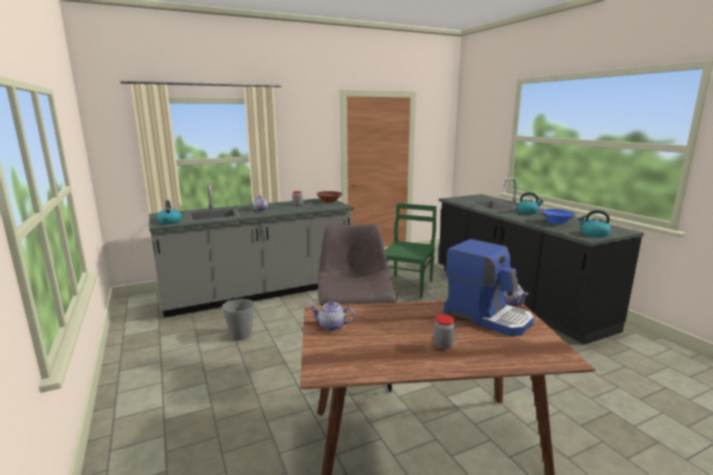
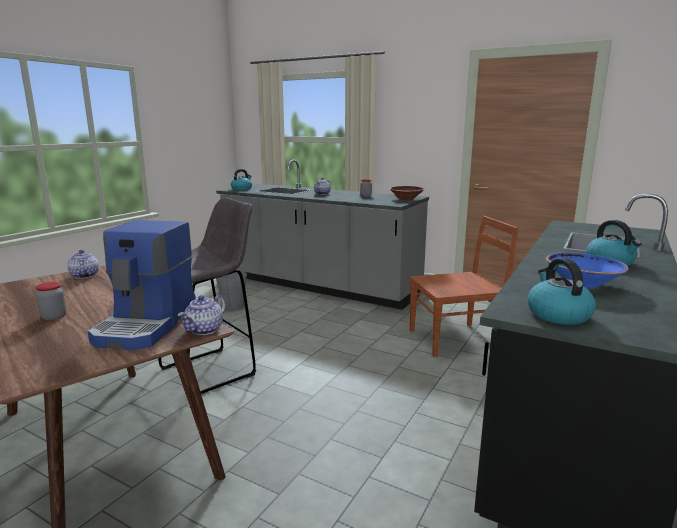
camera: 55 degrees right, 0 degrees up
(408, 286) = (455, 339): green chair -> brown chair

